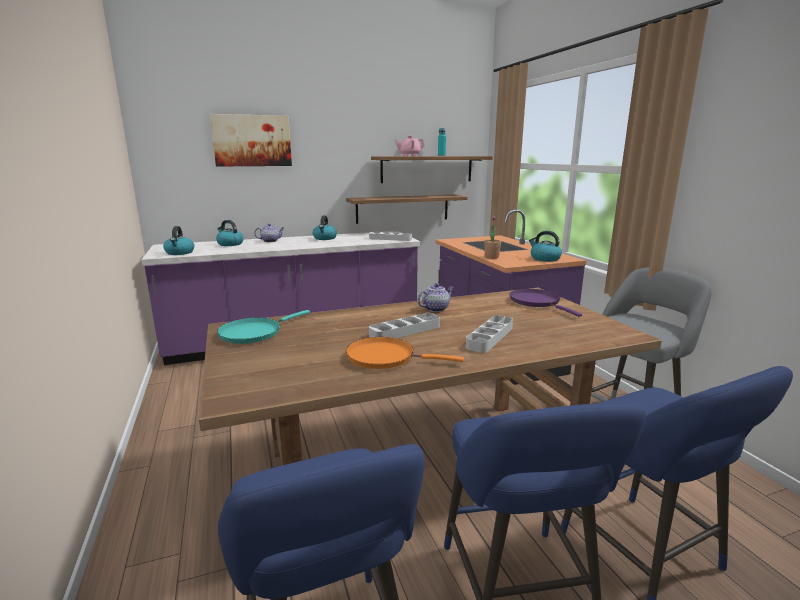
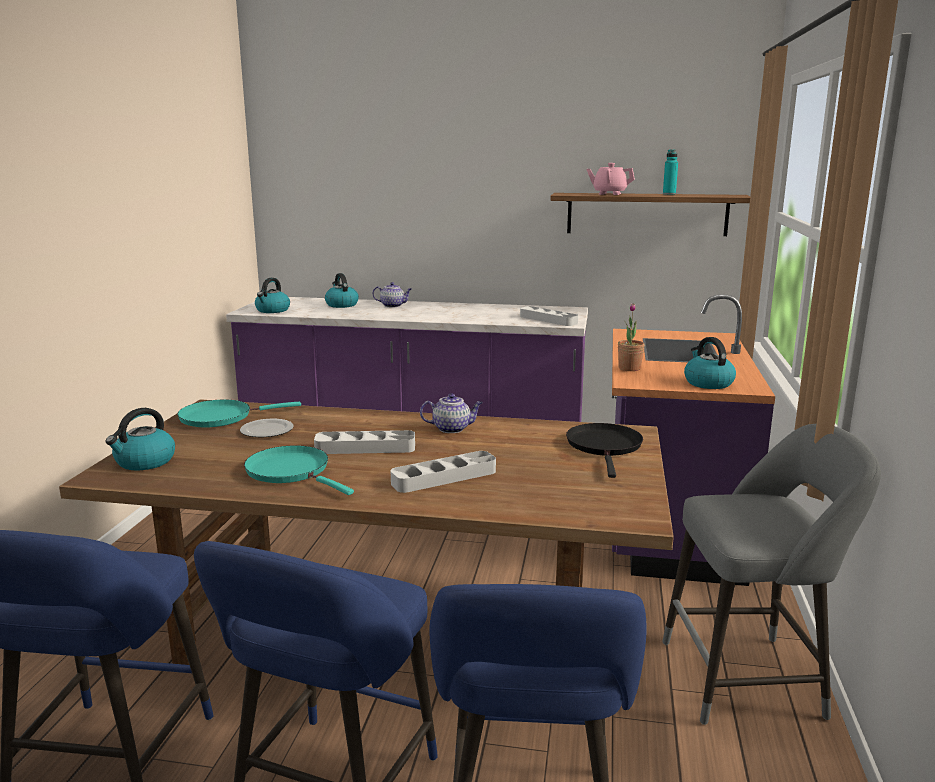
camera: 30 degrees right, 0 degrees up
(252, 141) = (389, 170): picture -> none
(310, 334) = (266, 430): none -> plate
(325, 238) = (464, 309): kettle -> kettle (144, 462)
(385, 357) = (291, 471): orange frying pan -> turquoise frying pan
(402, 208) = (602, 274): shelf -> none
(537, 302) = (605, 447): purple frying pan -> black frying pan

